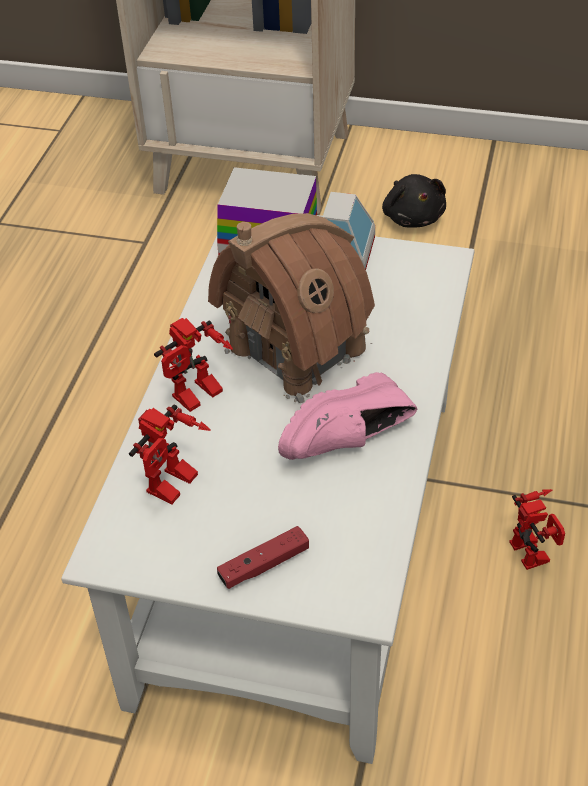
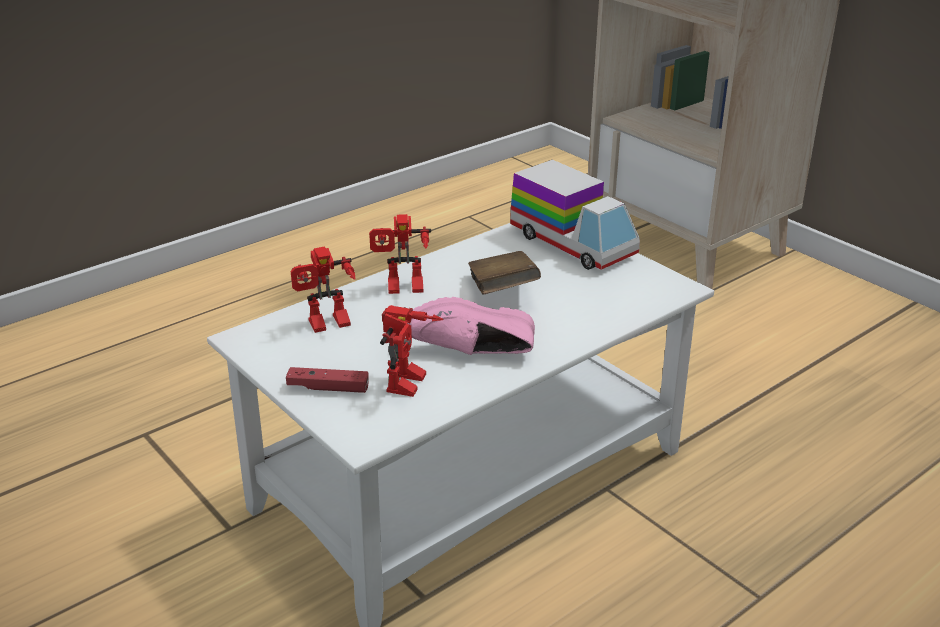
camera: 35 degrees right, 15 degrees down
(297, 349) = (502, 291): toy house -> brown book
(413, 217) = (783, 324): black plush toy -> none
(535, 552) = (647, 582): toy robot -> toy robot (411, 386)

